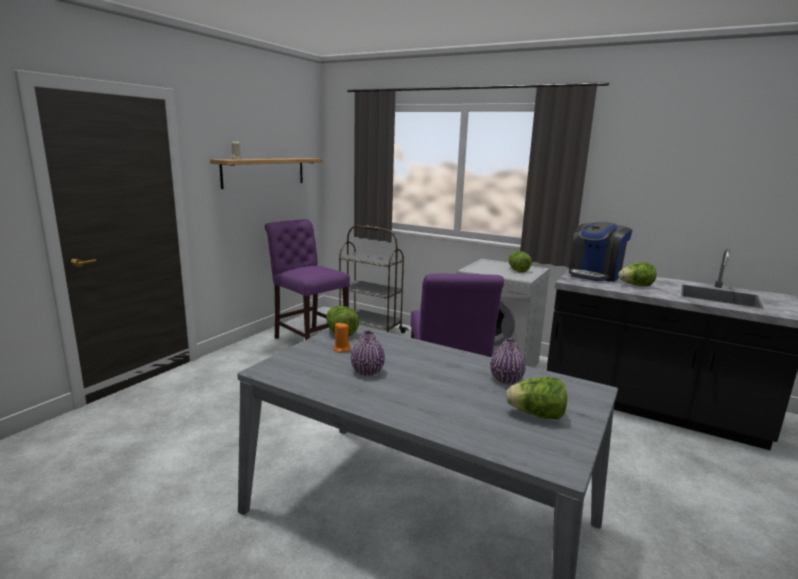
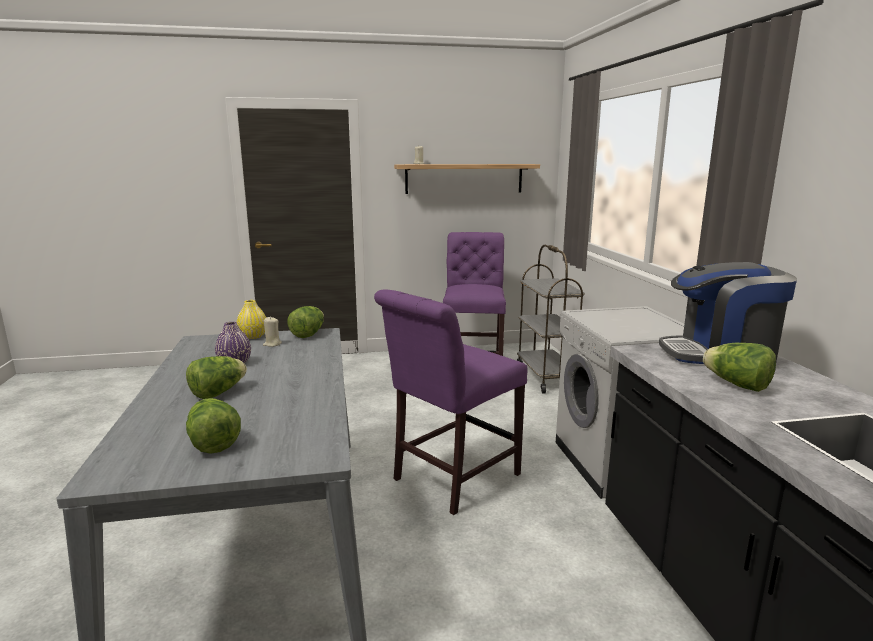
camera: 50 degrees right, 0 degrees up
(304, 350) = (253, 336): none -> yellow vase
(341, 349) = (272, 344): orange candle -> beige candle
(506, 380) = (288, 412): purple vase -> none
(517, 270) = (645, 328): lettuce -> lettuce (218, 393)

